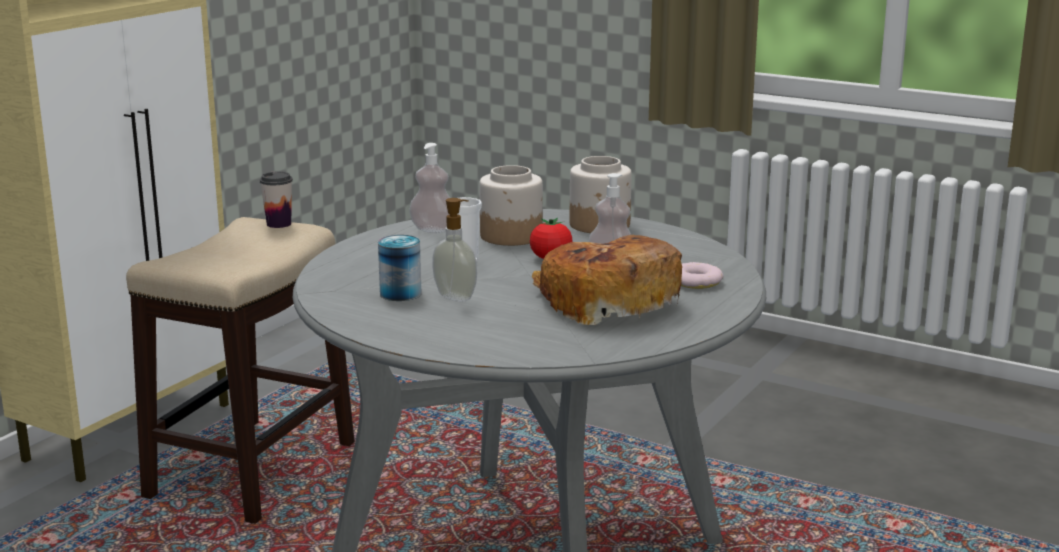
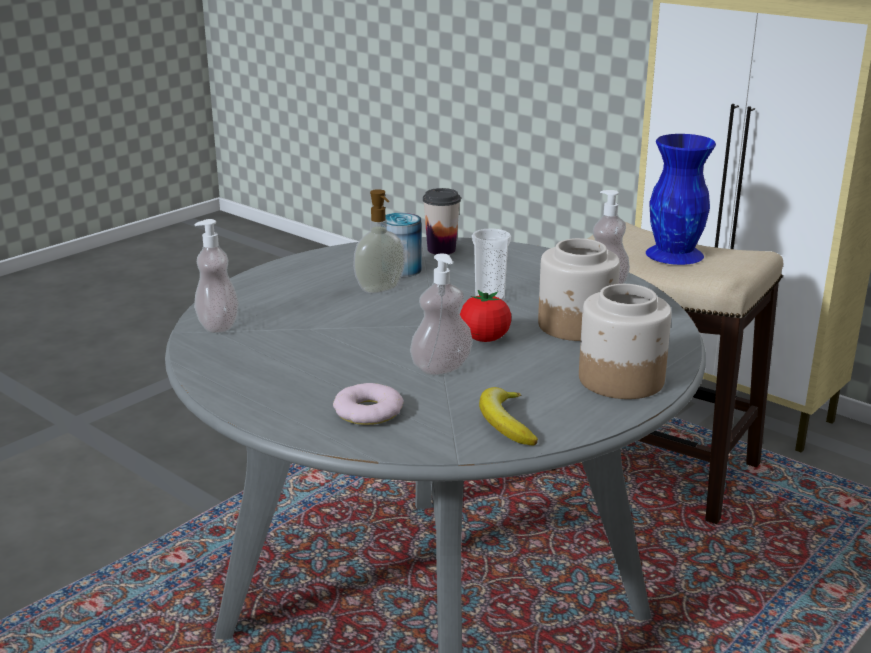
camera: 100 degrees right, 5 degrees up
(240, 246) = (675, 254): none -> blue vase
(279, 224) = (740, 263): cup -> cup (441, 250)
(571, 346) = (218, 326): none -> soap dispenser
(607, 302) = (325, 353): bread -> none
(684, 248) = (506, 423): none -> banana

